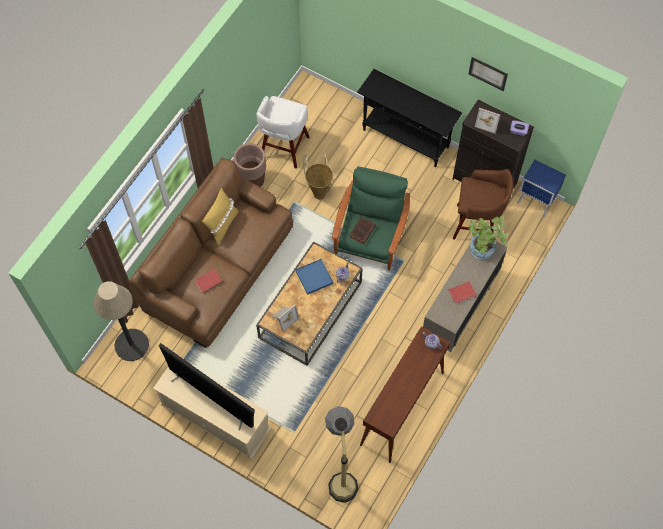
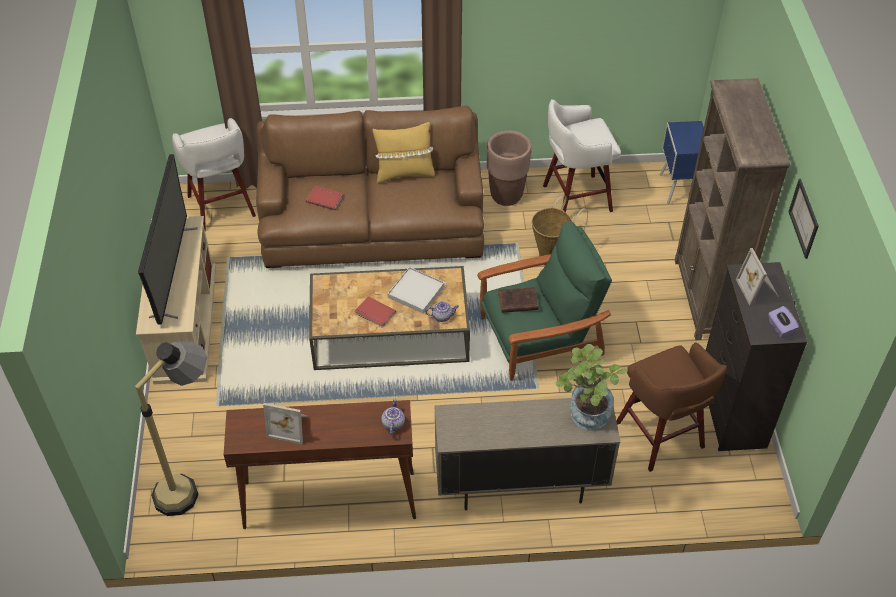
camera: 55 degrees right, 15 degrees down
(131, 345) = (222, 208): floor lamp -> white stool
(284, 318) = (339, 293): picture frame -> picture frame (290, 426)
(314, 277) = (416, 291): blue tray -> white tray
(405, 139) = (704, 298): black console table -> brown bookcase
(462, 293) = (503, 428): red book -> red book (374, 313)
(536, 202) = (761, 487): blue nightstand -> blue nightstand (678, 189)

